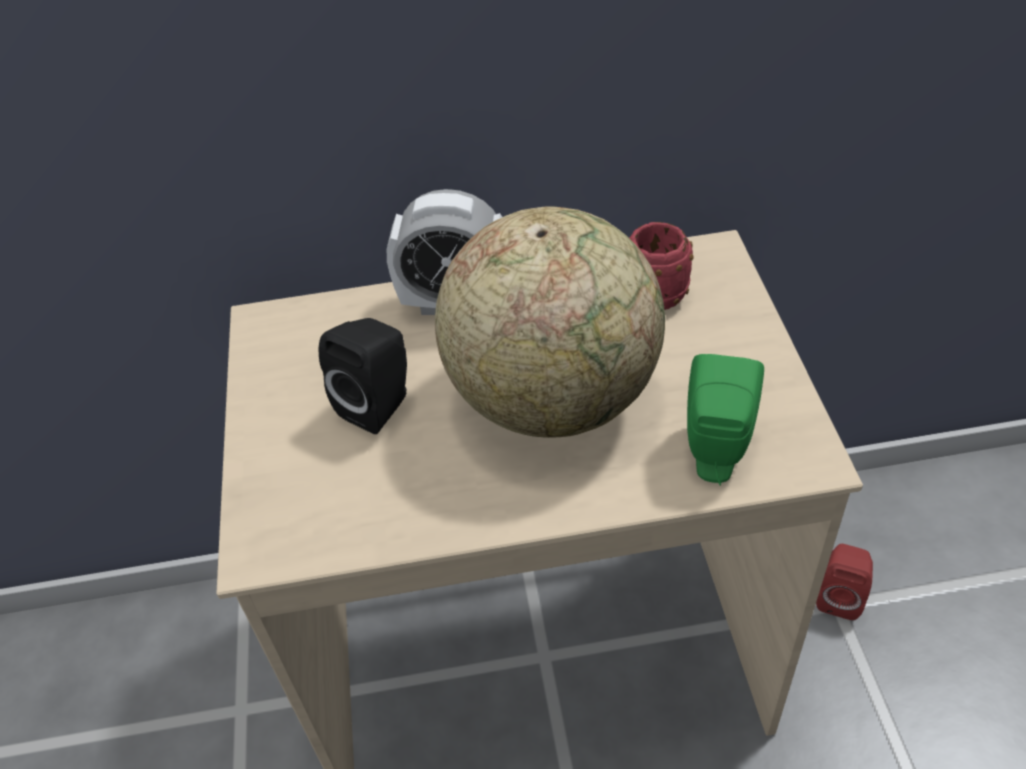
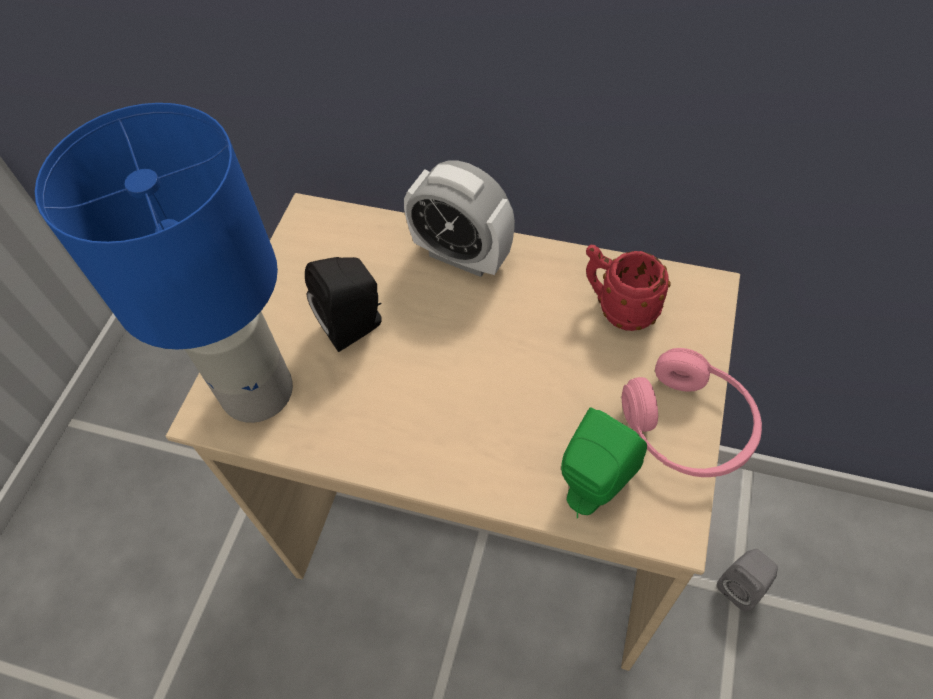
camera: 25 degrees right, 10 degrees up
(307, 507) = (259, 392): none -> blue table lamp
(554, 397) = (491, 376): globe -> none
(771, 370) = (687, 427): none -> pink headphones
(839, 596) = (742, 585): red speaker -> grey speaker

